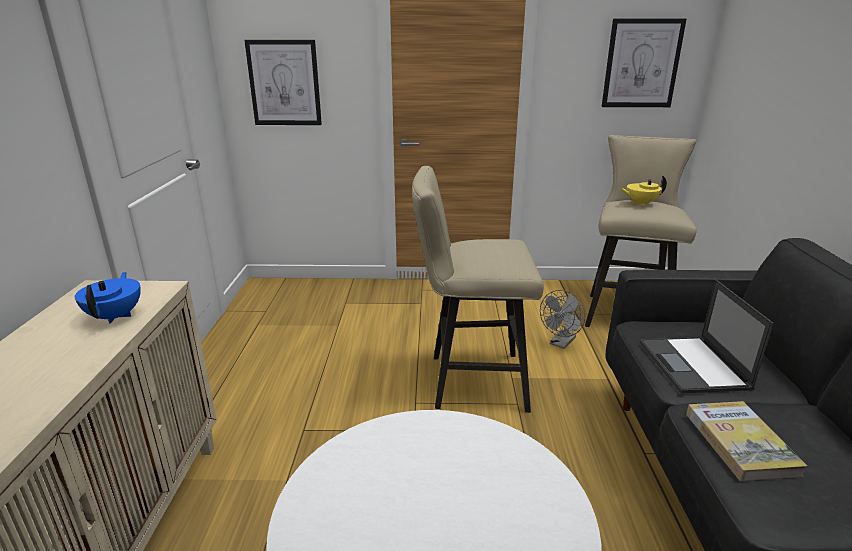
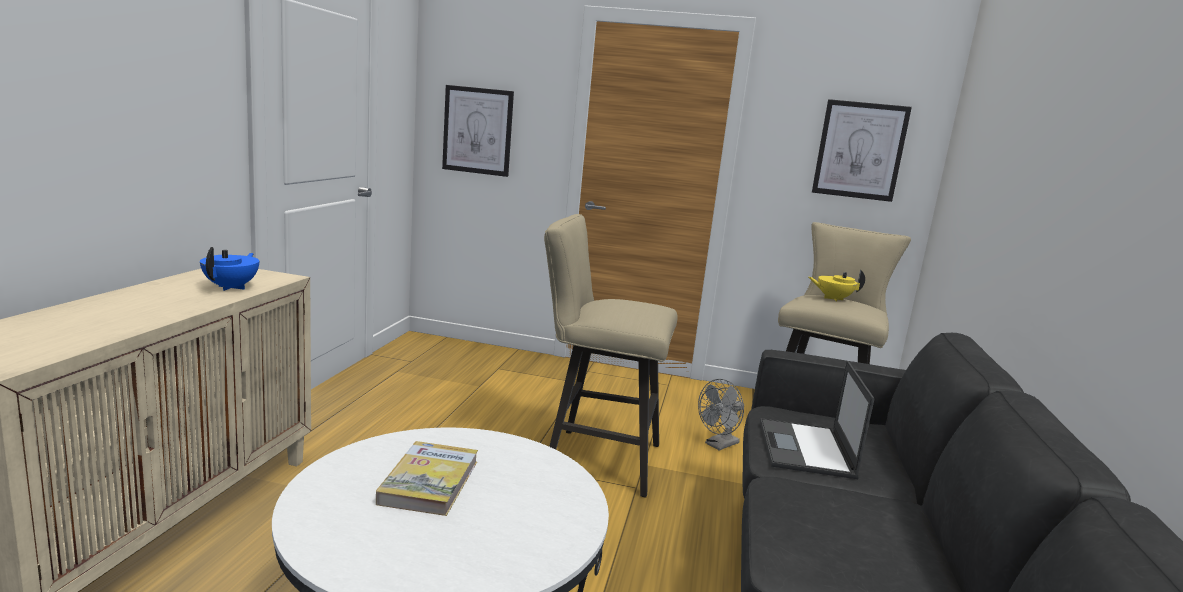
camera: 10 degrees right, 10 degrees down
(740, 443) = (803, 513): book -> book (429, 482)

